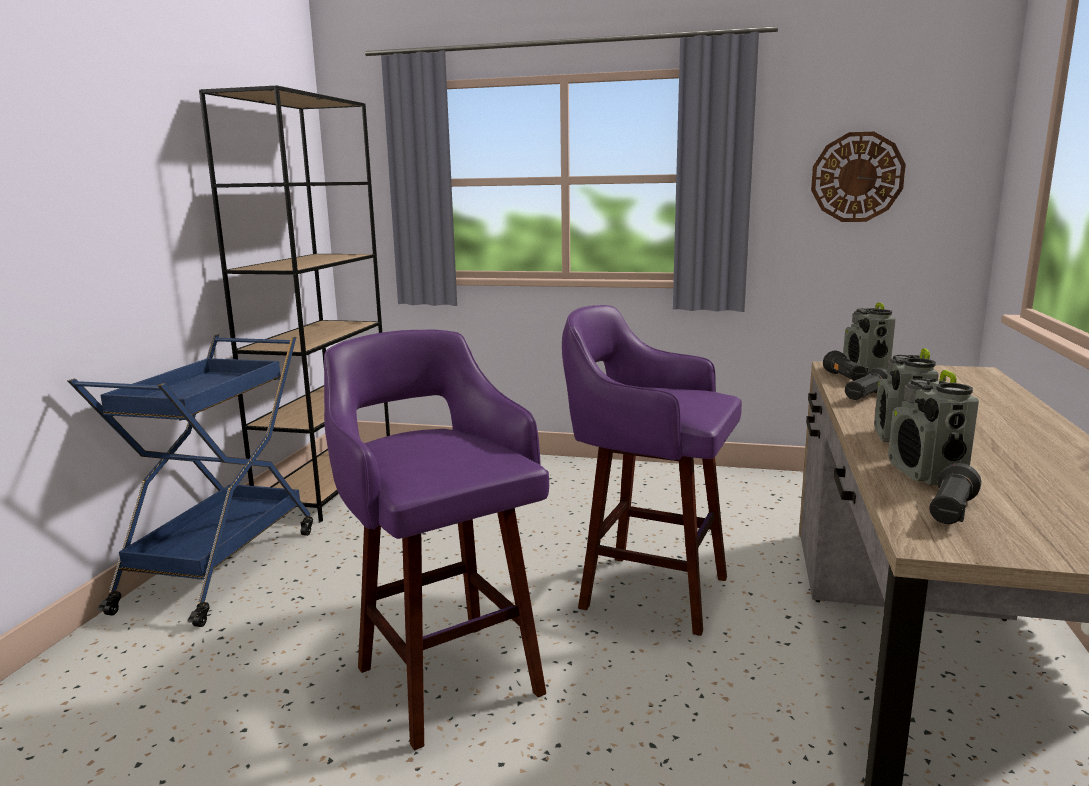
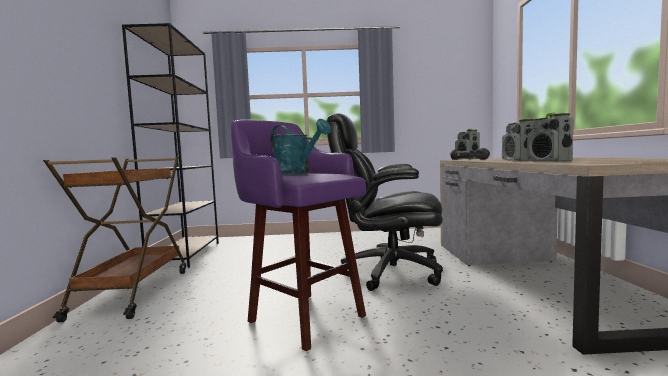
camera: 15 degrees left, 10 degrees down
(222, 569) = (134, 292): blue cart -> brown cart
(431, 448) = (297, 173): none -> turquoise watering can
(647, 591) = (387, 272): purple stool -> black office chair
(857, 177) = (435, 91): wall clock -> none
(950, 512) = (582, 162): black flashlight -> none

